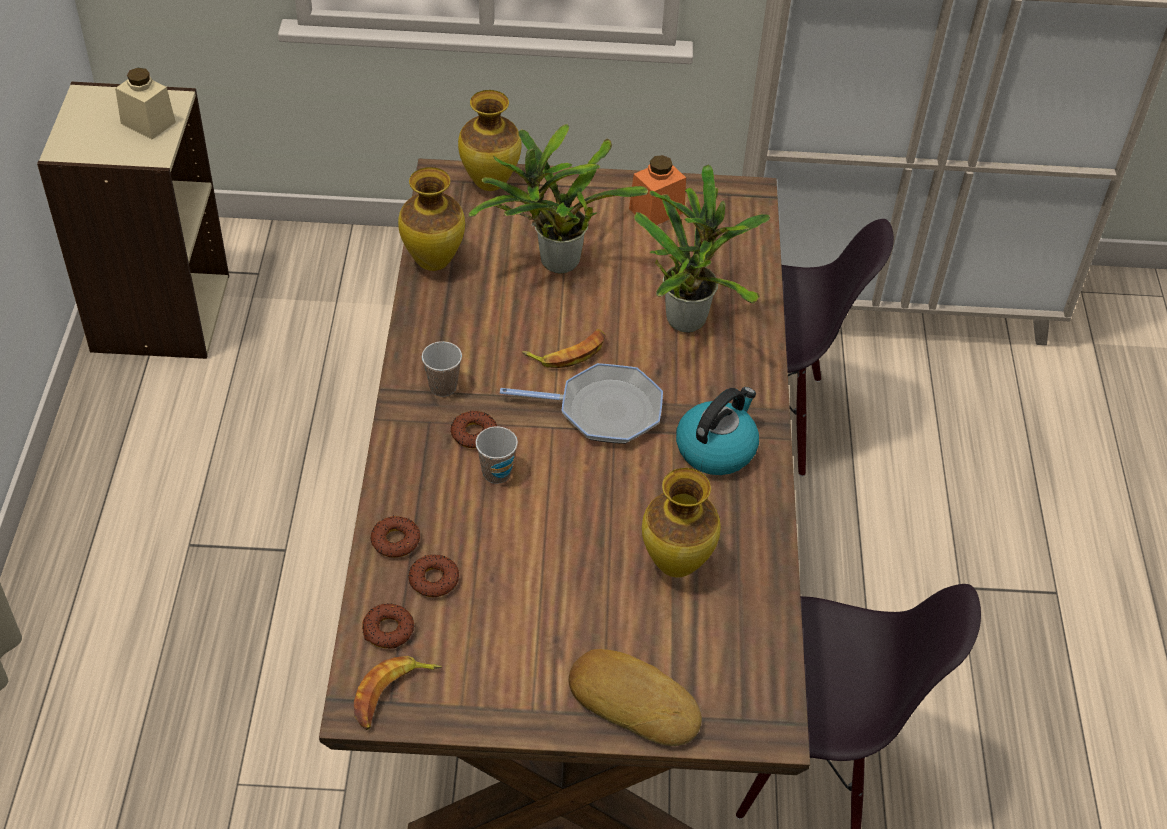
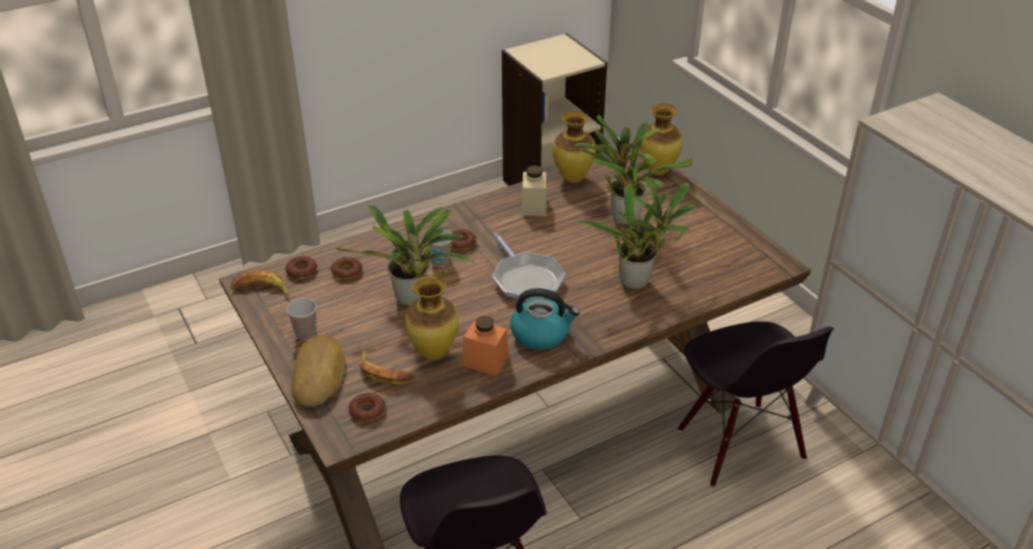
camera: 60 degrees right, 10 degrees down
(148, 123) = (565, 62): beige jar -> beige jar (534, 206)
(395, 541) = (362, 248): donut -> donut (367, 410)
(443, 387) = (484, 219): cup -> cup (305, 333)
(556, 537) = (413, 300): none -> potted plant
(568, 352) = (557, 249): banana -> banana (384, 372)
(656, 210) = (715, 235): orange jar -> orange jar (485, 361)

